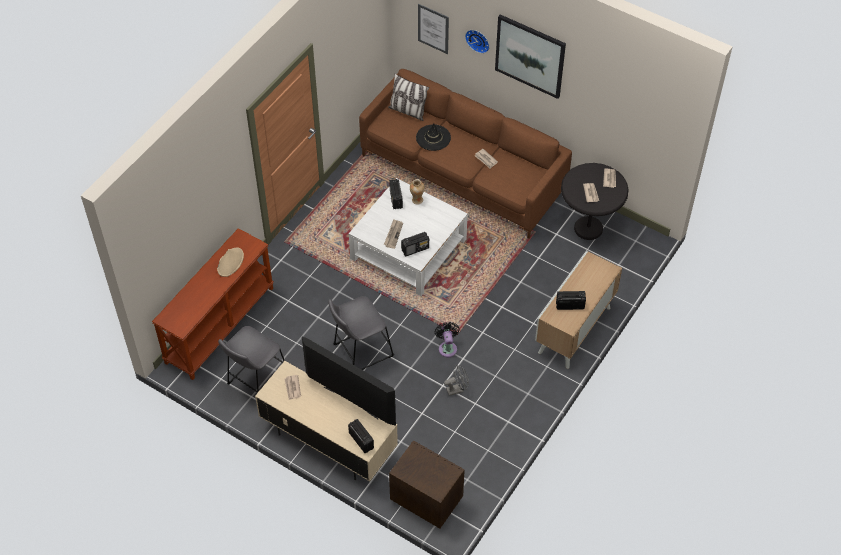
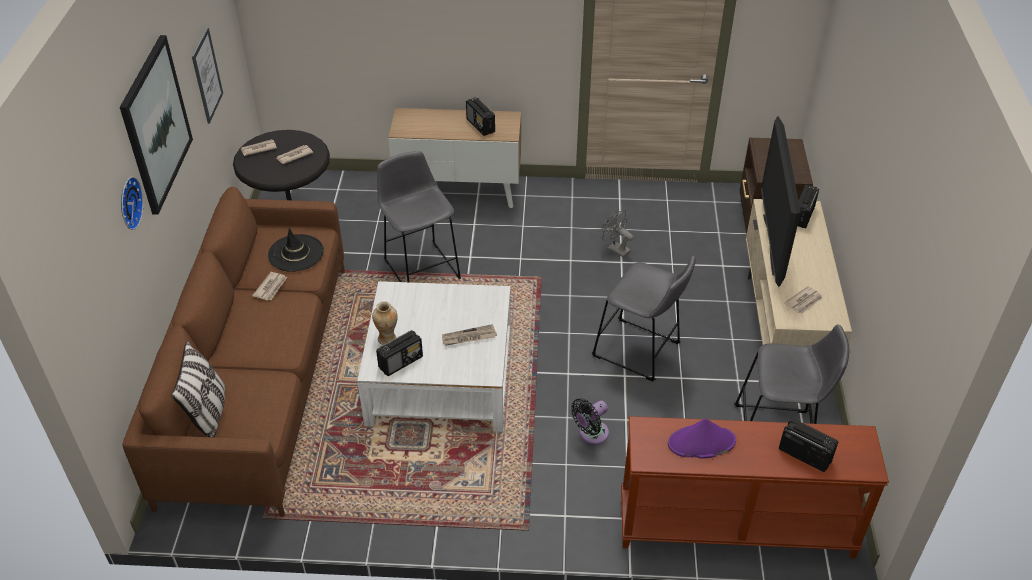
camera: 120 degrees left, 10 degrees down
(230, 262) = (701, 442): beige hat -> purple hat
(415, 249) = (477, 305): radio -> radio (804, 454)
(433, 28) = (101, 287): picture -> picture (207, 75)
(433, 138) = (256, 359): black hat -> black hat (296, 253)
(447, 347) = (566, 278): black fan -> black fan (591, 434)
(508, 277) = (421, 266): none -> grey stool

